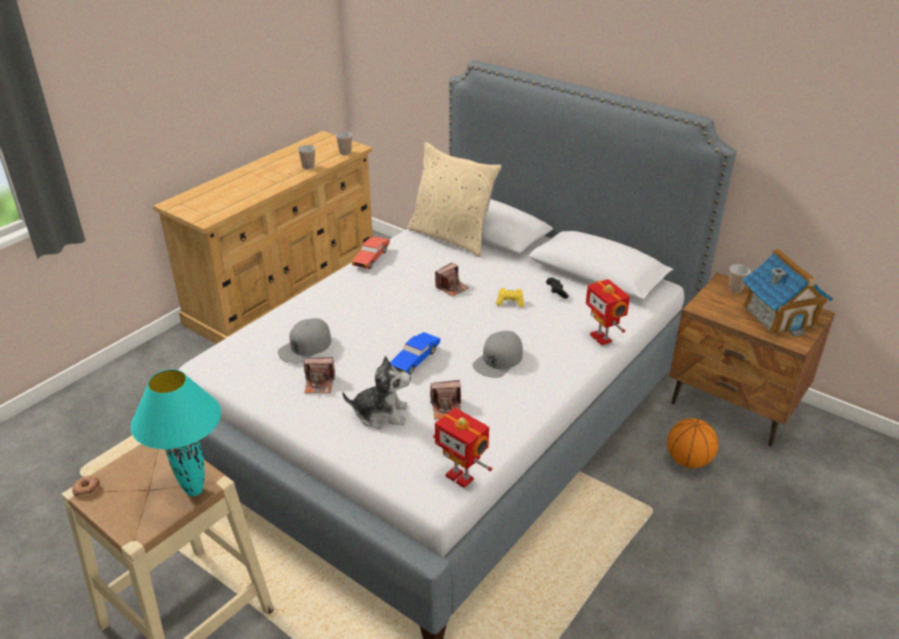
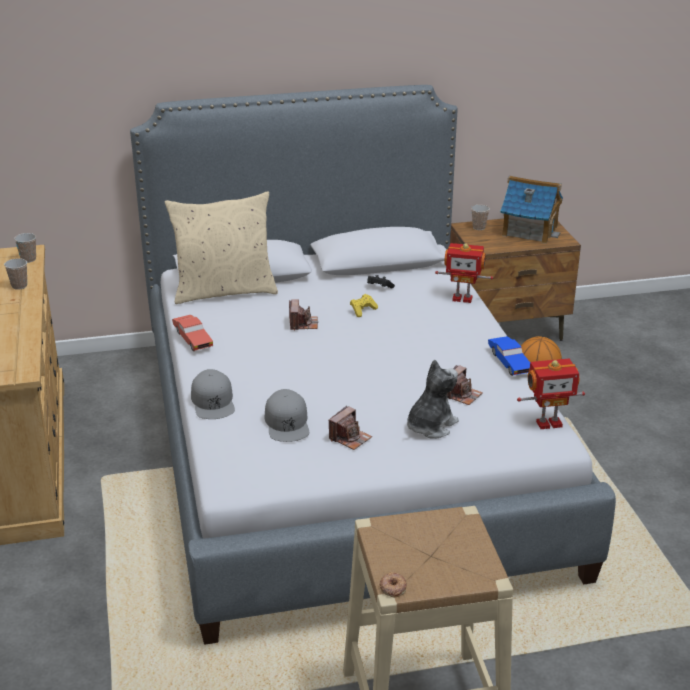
camera: 50 degrees left, 5 degrees down
(195, 490) = (465, 527): turquoise table lamp -> none
(415, 359) = (380, 381): blue toy car -> blue toy car (509, 362)
(498, 360) = (431, 348): grey cap -> grey cap (213, 401)

